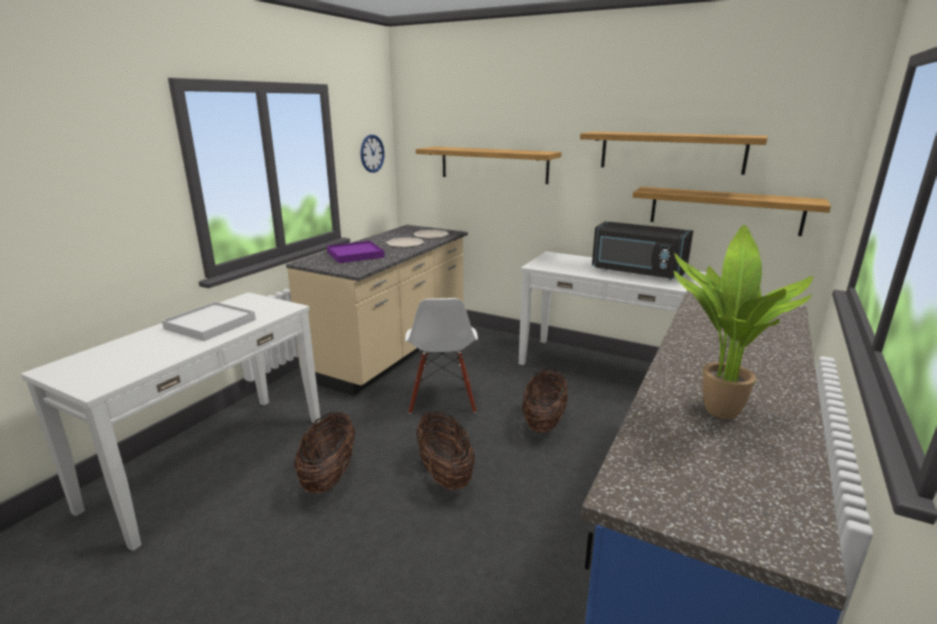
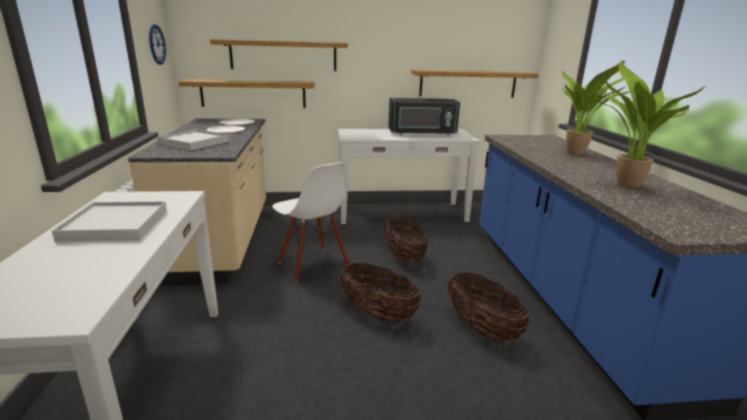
camera: 35 degrees left, 0 degrees up
(329, 476) = (283, 352): basket -> basket (481, 328)
(355, 255) = (193, 143): purple tray -> white tray
(671, 152) = (431, 42): shelf -> shelf (253, 93)
(767, 345) = (578, 153): none -> potted plant

